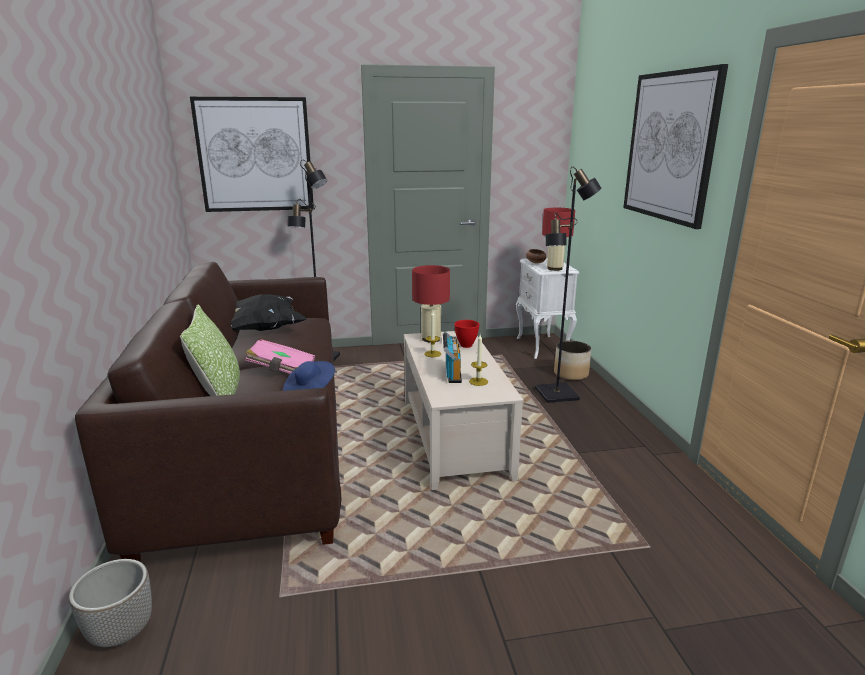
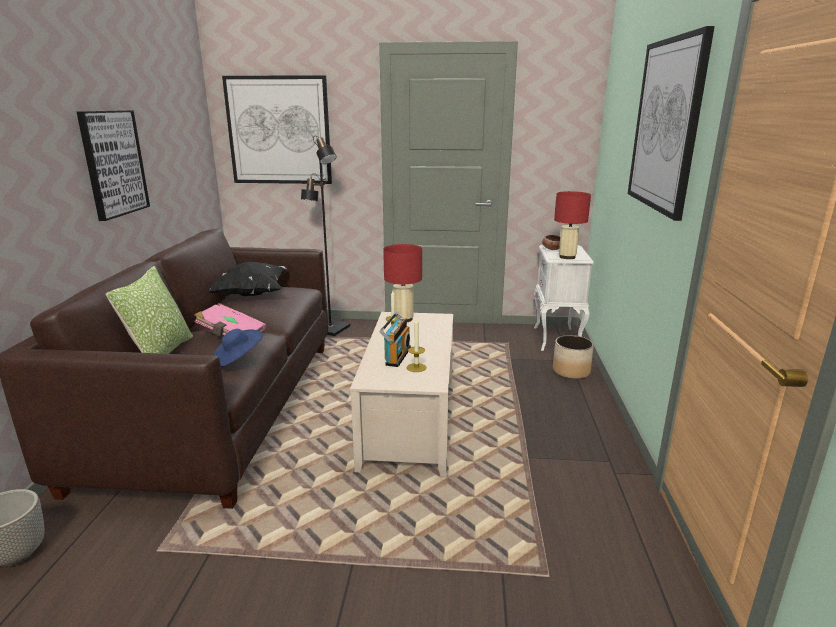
camera: 15 degrees right, 0 degrees up
(120, 195) = (113, 163): none -> picture
(466, 345) = (433, 329): red bowl -> none
(556, 394) = (542, 391): black floor lamp -> none

